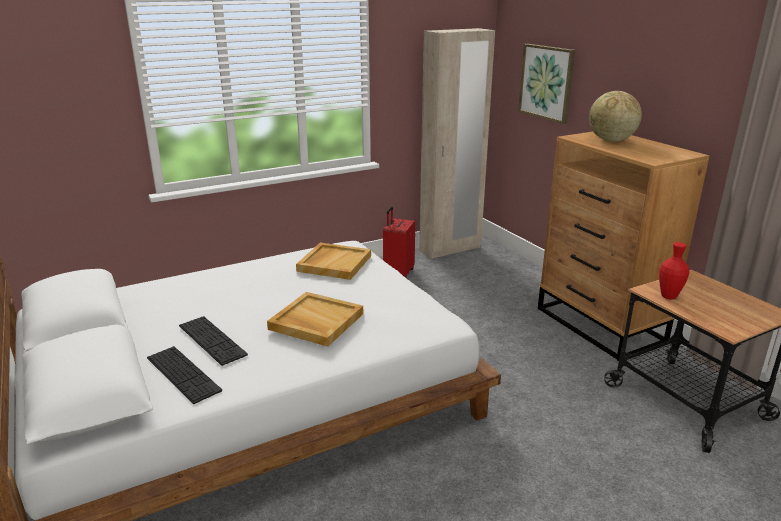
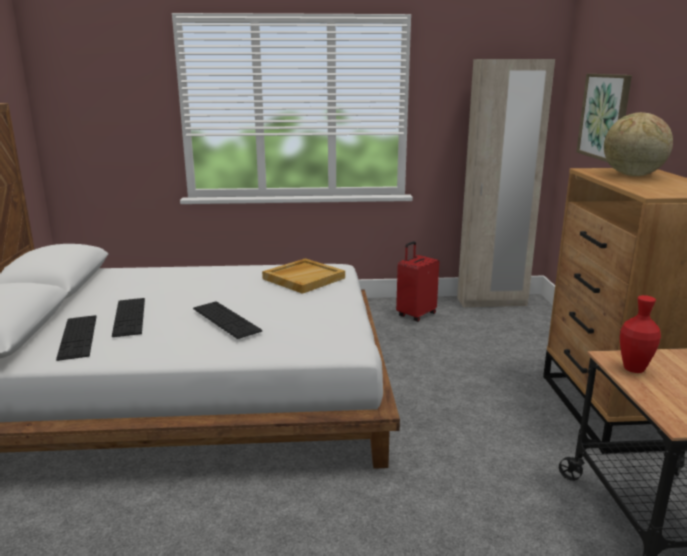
camera: 25 degrees right, 5 degrees down
(315, 321) = (226, 319): beige tray -> keyboard

